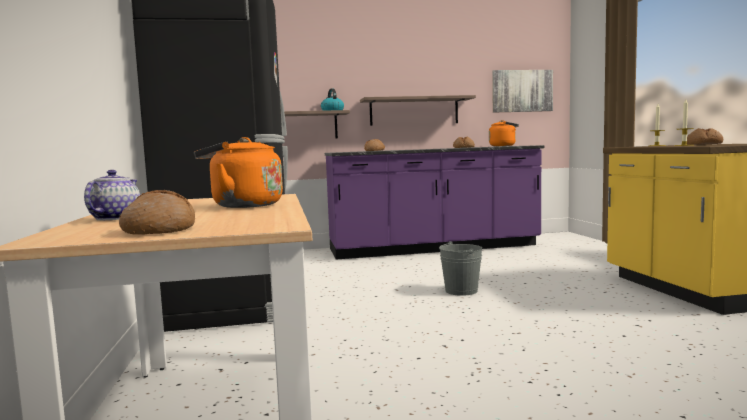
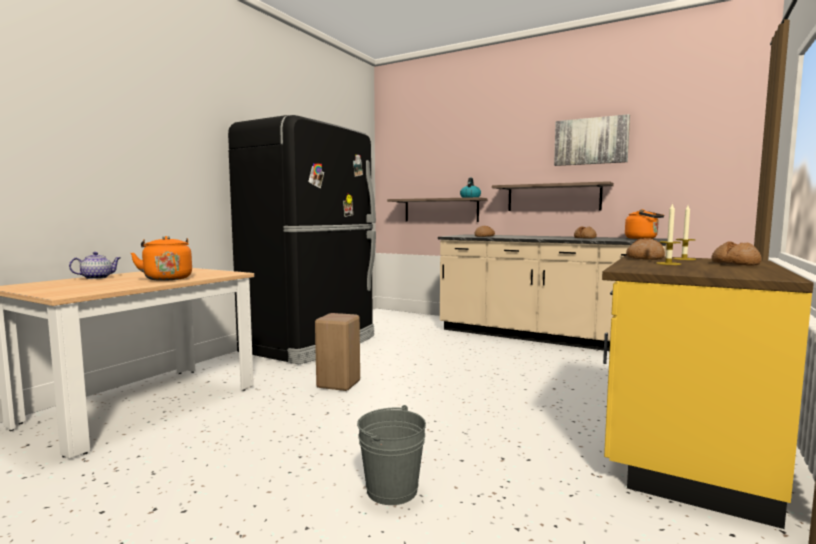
camera: 40 degrees right, 0 degrees up
(159, 229) = (49, 288): bread -> bread (645, 258)
(383, 323) = (339, 385): none -> beige stool
(433, 248) = (544, 337): purple counter -> beige counter
(461, 291) = (454, 379): grey bucket -> grey bucket (392, 489)
(522, 91) = (690, 174): picture -> picture (591, 141)

